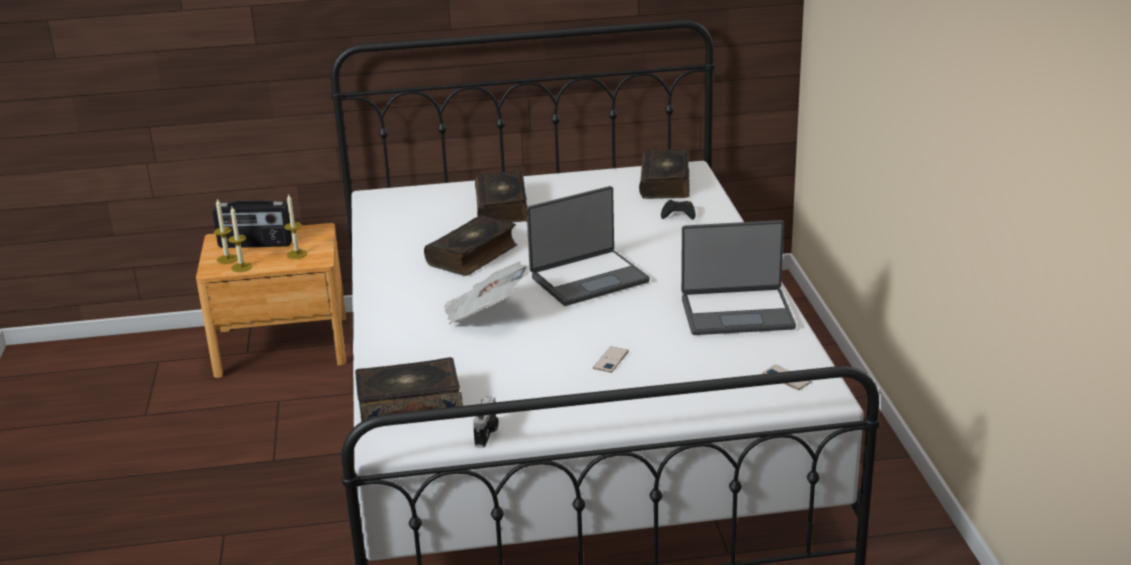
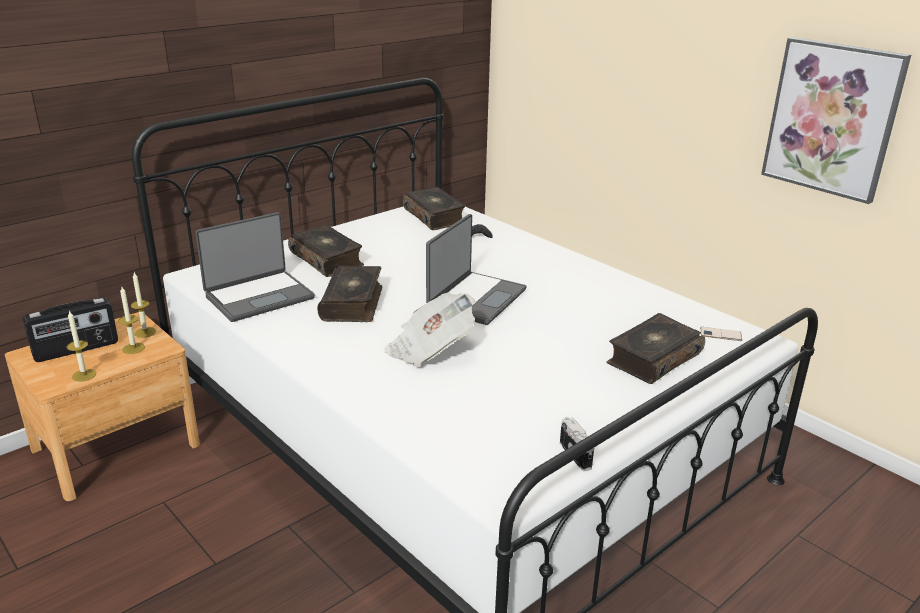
camera: 35 degrees left, 0 degrees up
(227, 259) = (58, 371): candle -> candle (145, 332)
(409, 403) = (472, 451): book -> book (652, 359)
(611, 360) = (583, 358): phone -> none
(737, 312) = (618, 296): laptop -> laptop (259, 296)
(989, 149) = (832, 118): none -> picture

